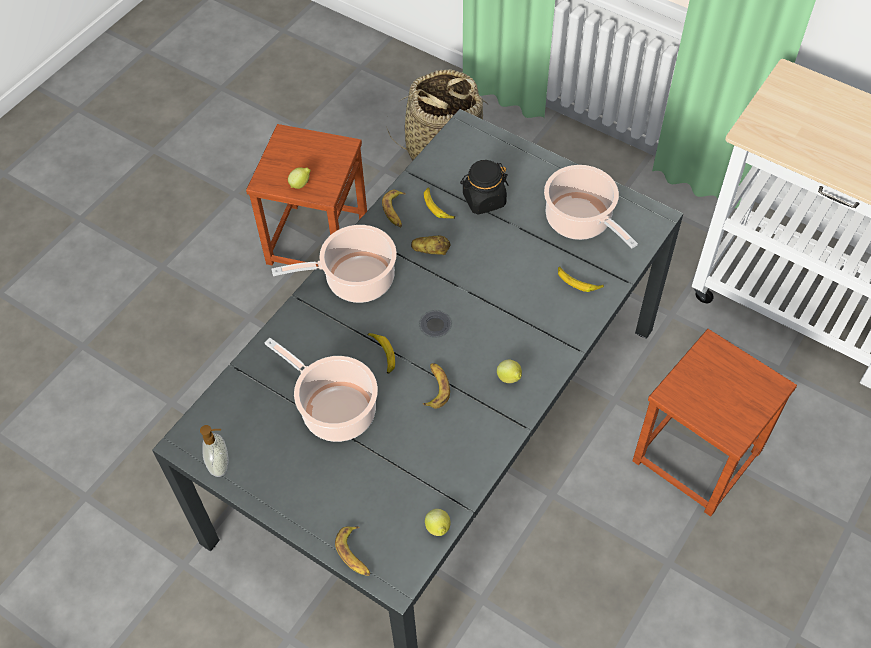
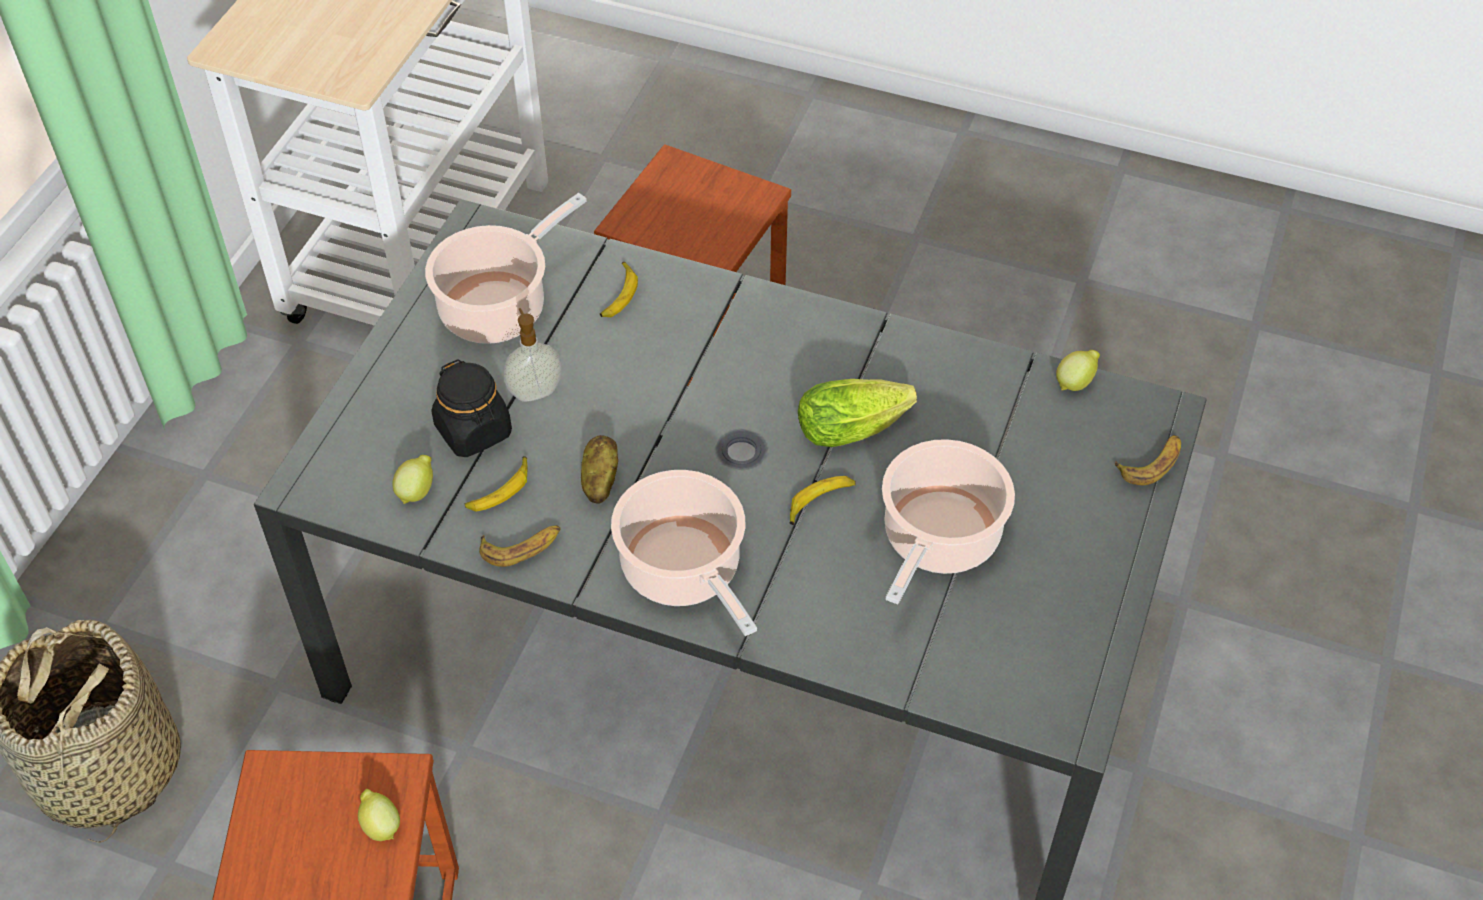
camera: 105 degrees left, 5 degrees down
(221, 464) = (1089, 664): soap dispenser -> soap dispenser (535, 391)
(435, 387) = (857, 426): banana -> lettuce
(509, 379) = (814, 346): lemon -> lemon (417, 491)

